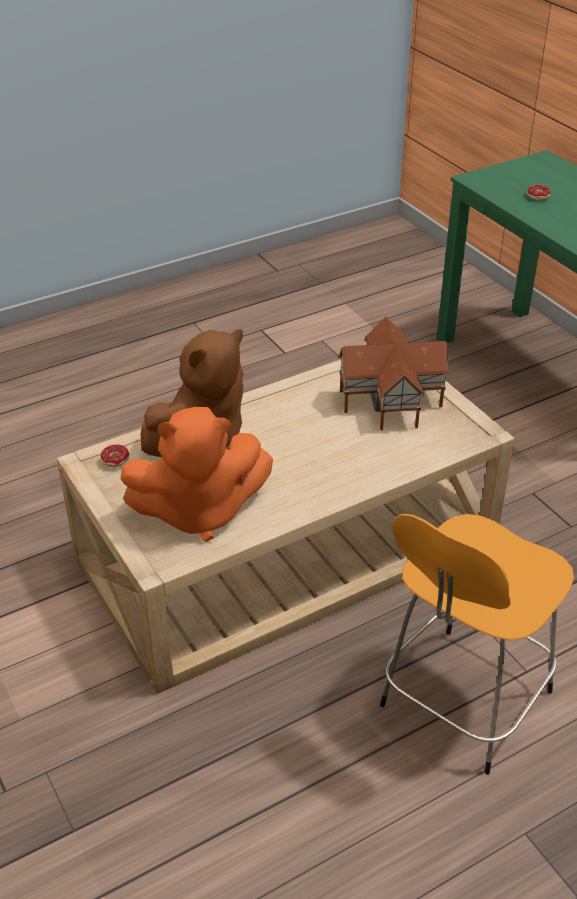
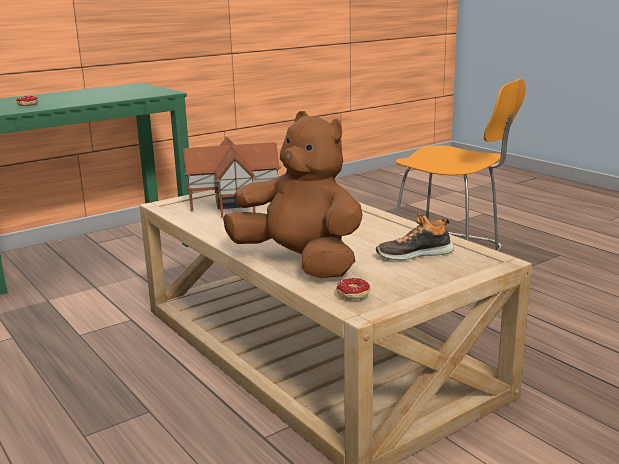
camera: 95 degrees left, 20 degrees down
(199, 512) = (414, 254): orange plush toy -> shoe

